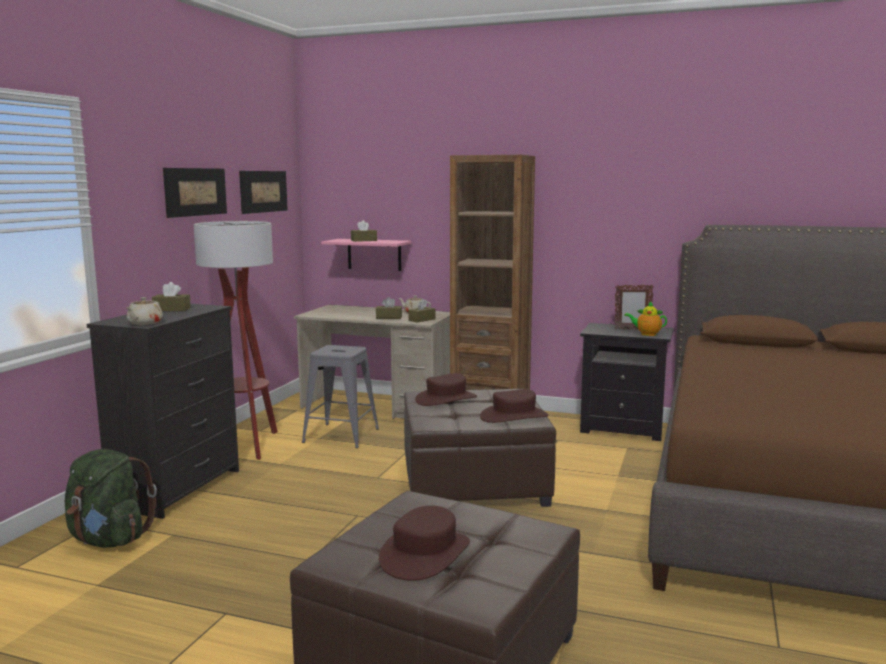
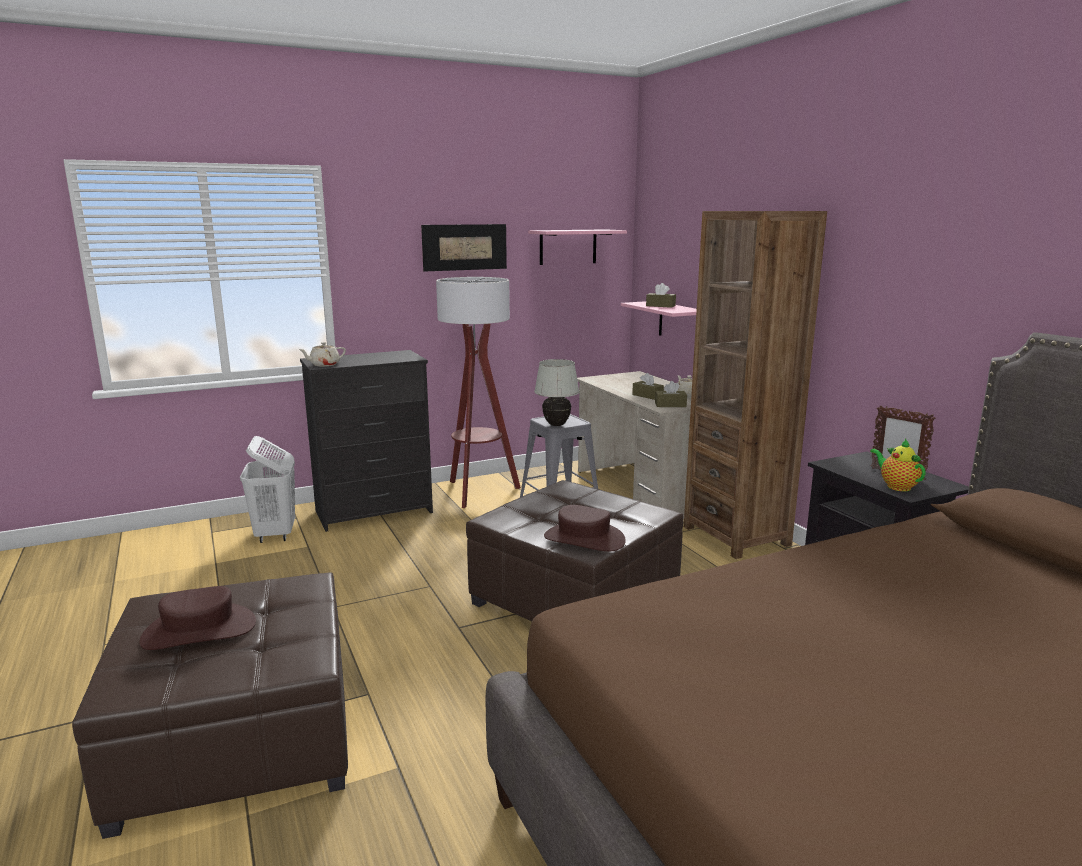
camera: 45 degrees right, 5 degrees up
(109, 540) = (275, 534): green backpack -> white laundry basket
(172, 309) = (382, 355): brown tissue box -> none
(263, 191) = (568, 247): picture -> pink shelf
(345, 353) = (556, 425): none -> white table lamp
(446, 399) = (572, 498): brown hat -> none

